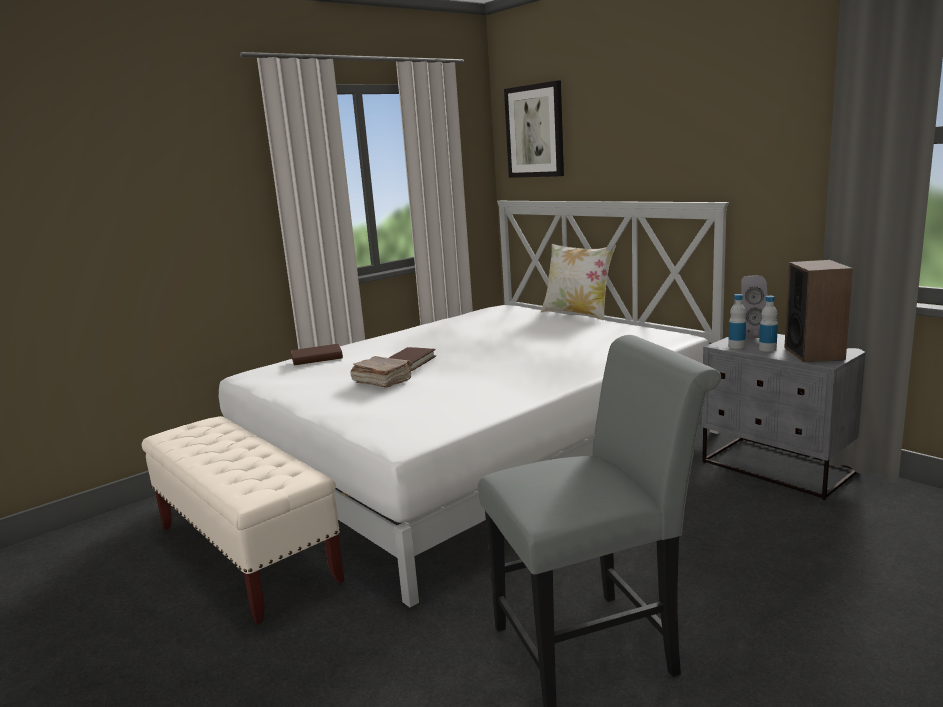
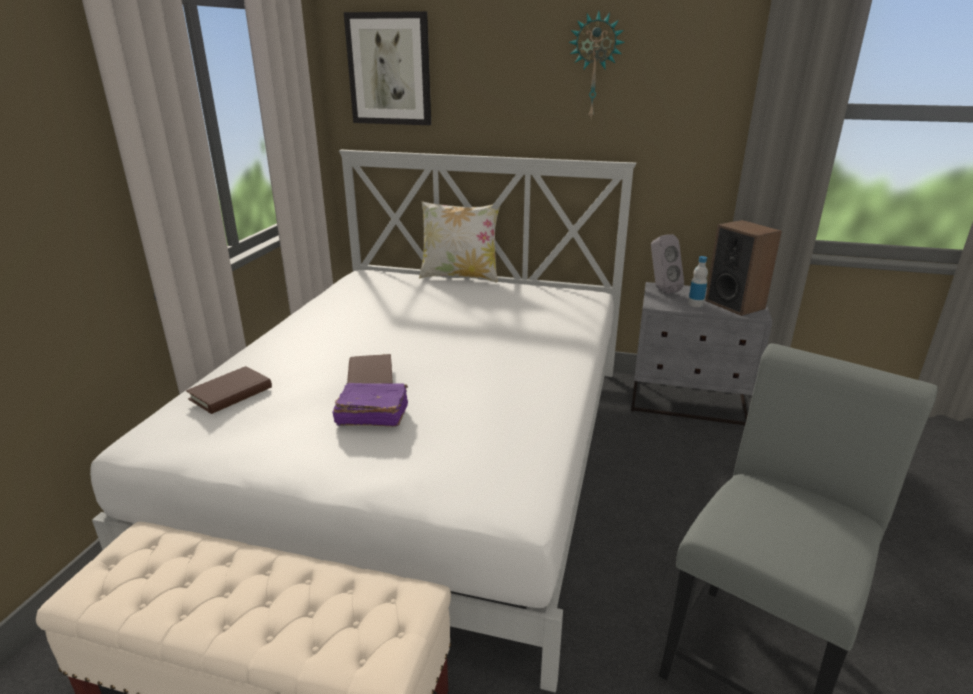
camera: 35 degrees left, 10 degrees up
(382, 382) = (371, 416): brown book -> purple book
(690, 112) = (595, 66): none -> wall clock
(736, 346) = (668, 304): bottle -> none

